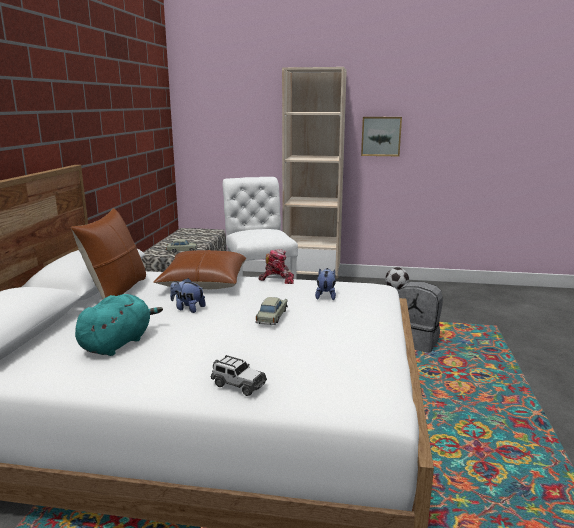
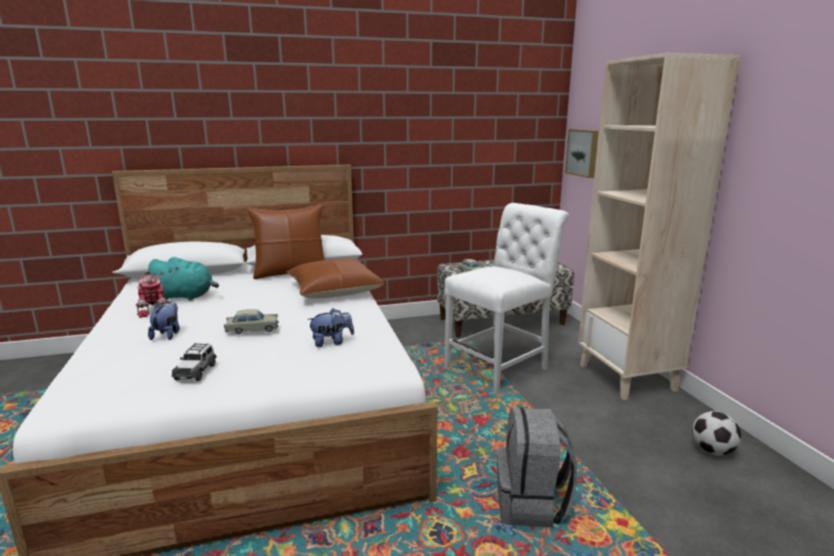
camera: 65 degrees right, 0 degrees up
(187, 308) = (264, 299): plush toy -> plush toy (167, 335)
(238, 385) = (104, 344): toy car -> toy car (196, 371)
(277, 279) = (367, 314): toy robot -> toy robot (154, 309)
(381, 136) = (778, 175): picture -> picture (583, 152)

